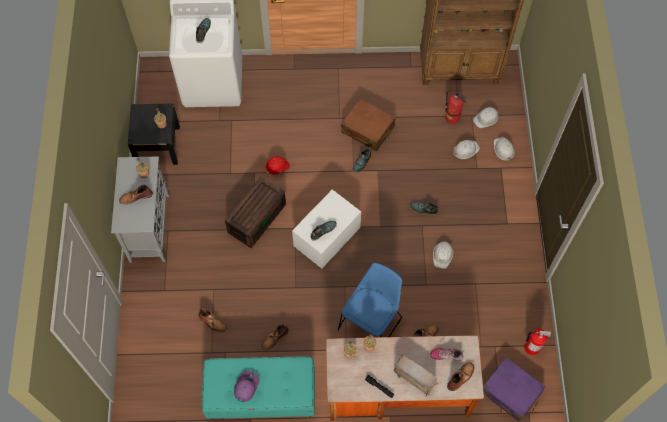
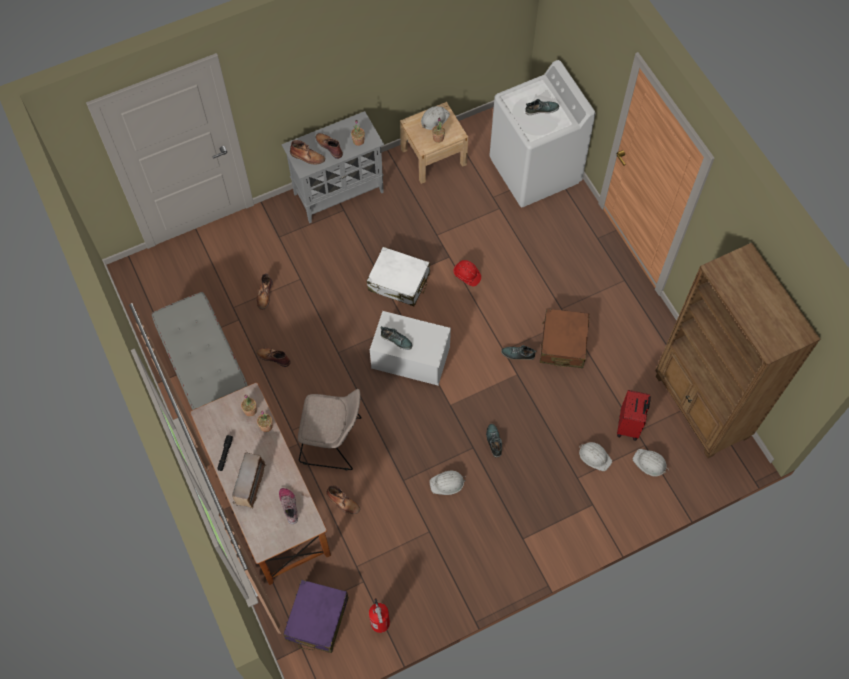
camera: 65 degrees right, 0 degrees up
(158, 145) = (433, 157): black nightstand -> beige nightstand
(246, 386) = (189, 340): purple cap -> none
(256, 217) = (399, 282): brown storage box -> white suitcase
(261, 396) = (207, 372): turquoise bench -> grey bench
(370, 321) = (333, 441): blue chair -> beige chair
(452, 118) = (629, 425): fire extinguisher -> red suitcase
(461, 377) = (271, 531): brown boot -> brown boot (307, 157)
(503, 149) = (618, 498): white hard hat -> white hard hat (434, 119)

